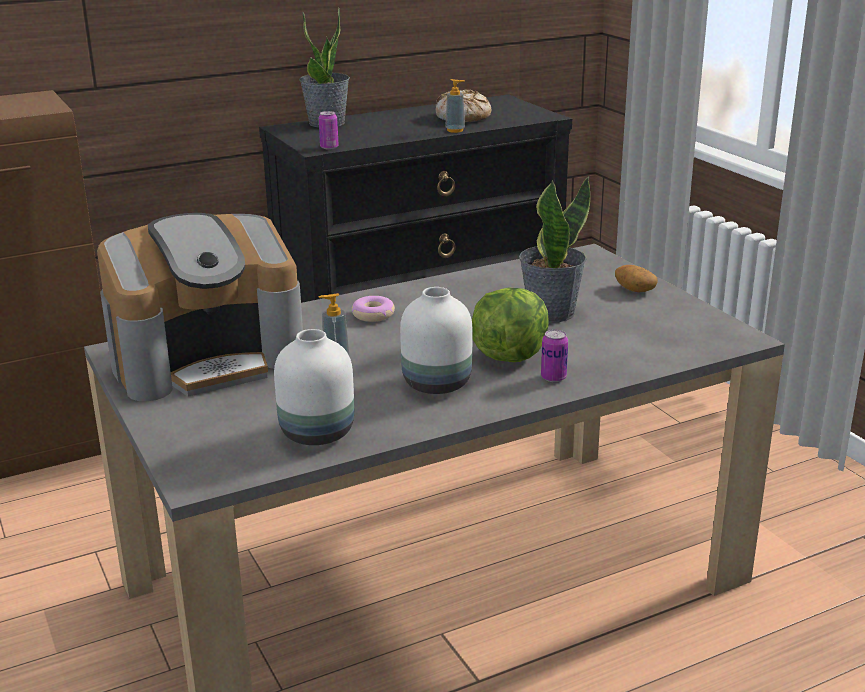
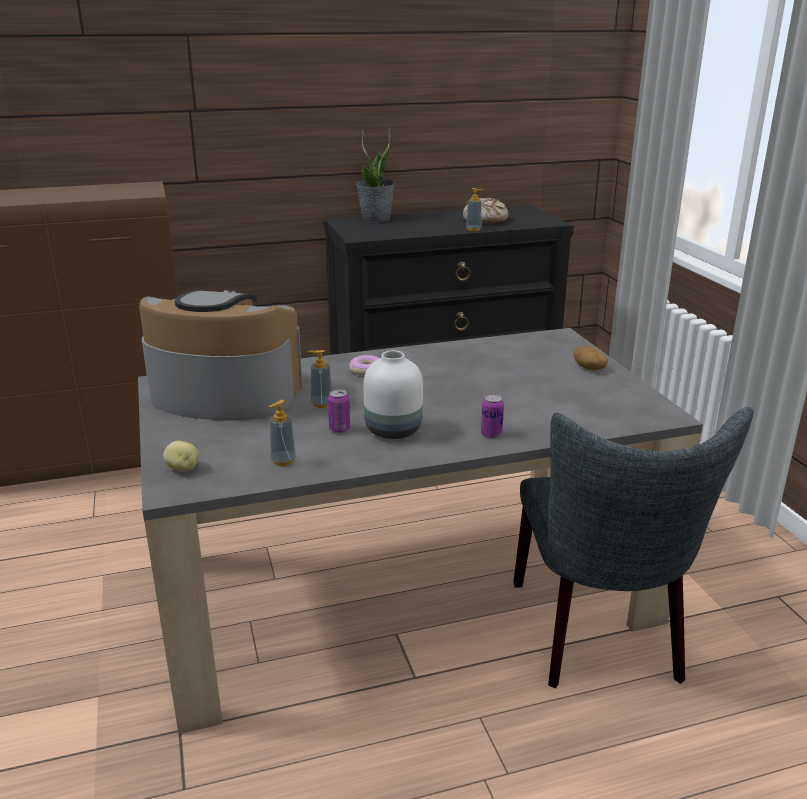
camera: 10 degrees right, 0 degrees up
(198, 454) = (182, 469): none -> potato
(207, 359) = (224, 394): coffee machine -> coffee machine turned 150 degrees counterclockwise
(319, 432) = (283, 461): white vase -> soap dispenser
(329, 147) = (368, 237): can -> can (339, 429)
(509, 355) = (462, 412): lettuce -> none
(550, 312) = (510, 380): potted plant -> none
(679, 607) = (600, 637): none -> grey chair

